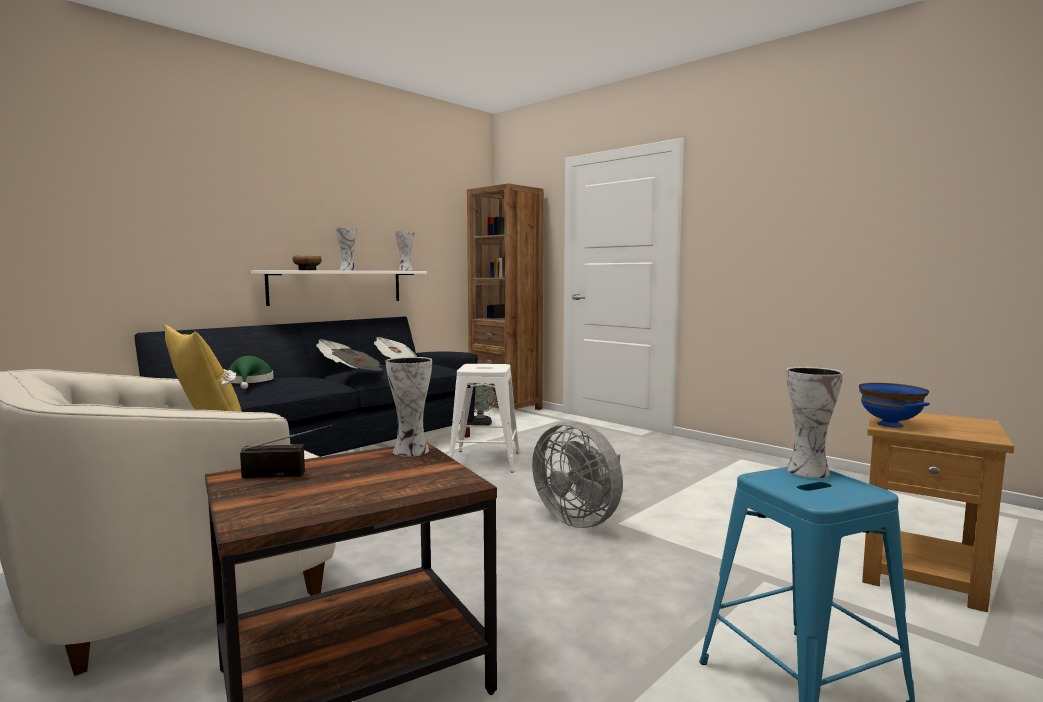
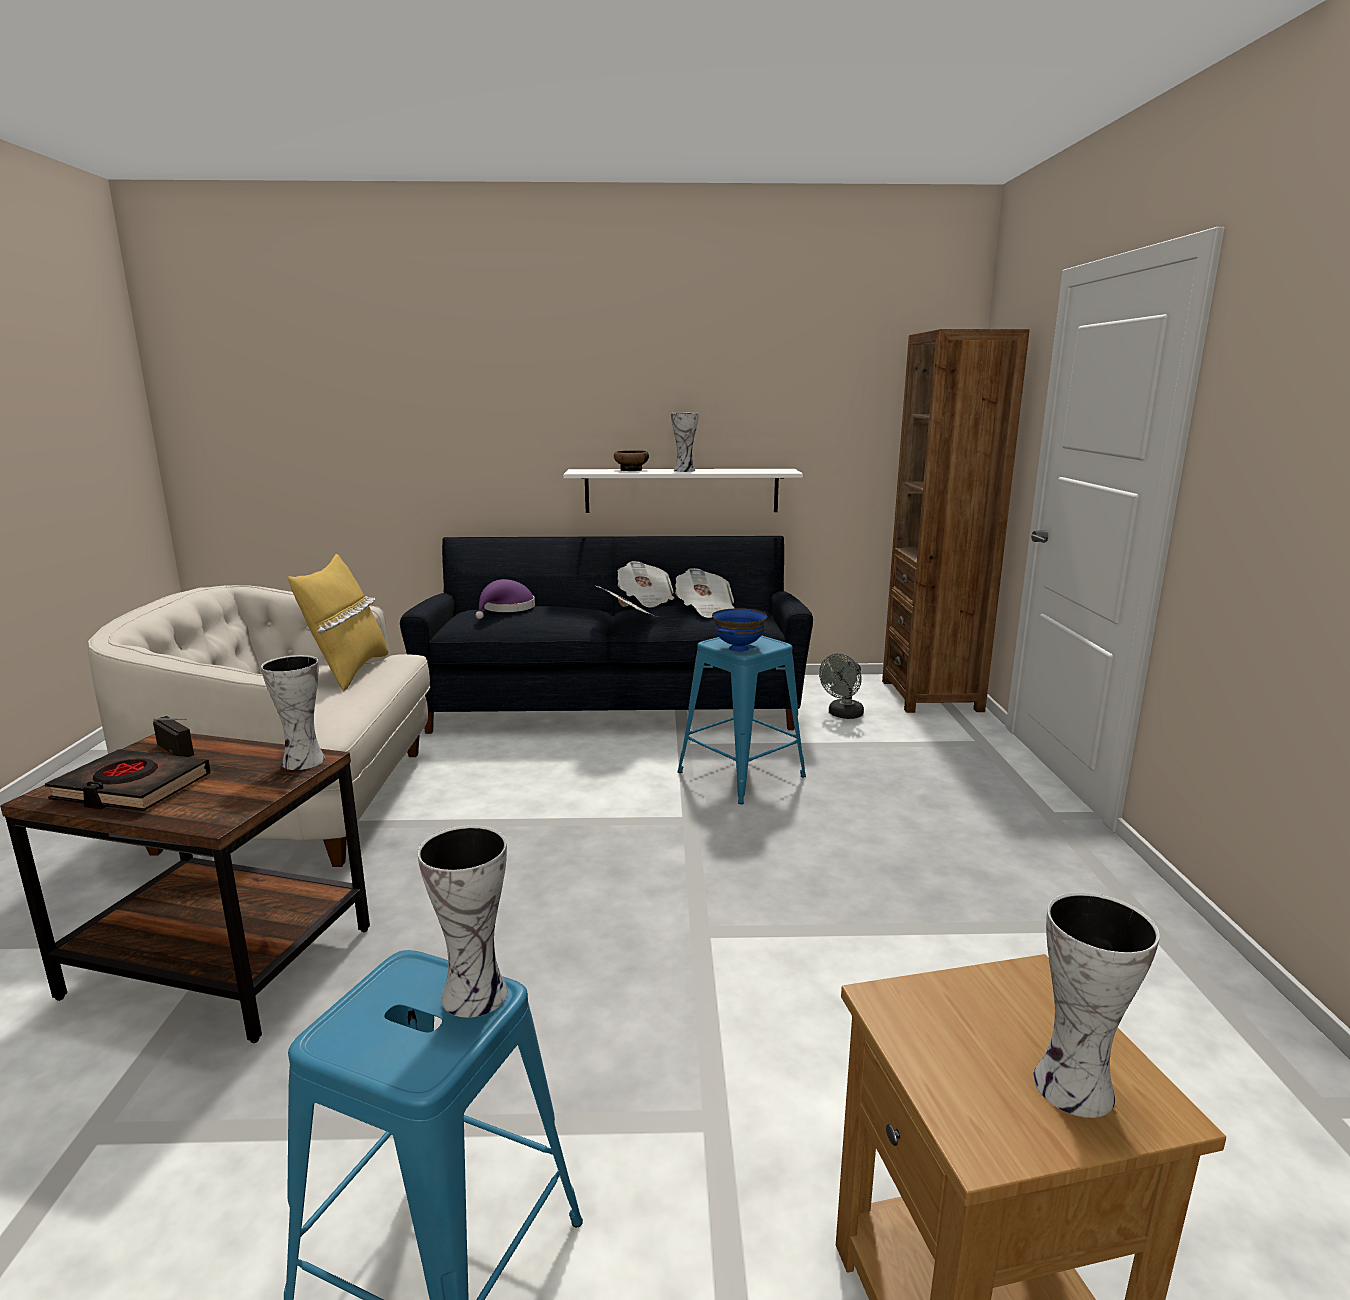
camera: 45 degrees right, 10 degrees up
(249, 382) = (506, 609): green hat -> purple hat
(323, 496) = (132, 788): none -> black book
(405, 270) = (779, 470): vase -> vase (1069, 1086)
(484, 461) = (740, 774): white stool -> blue stool
(580, 519) = (680, 908): grey fan -> none
(890, 424) = (909, 1002): blue bowl -> blue bowl (739, 648)

